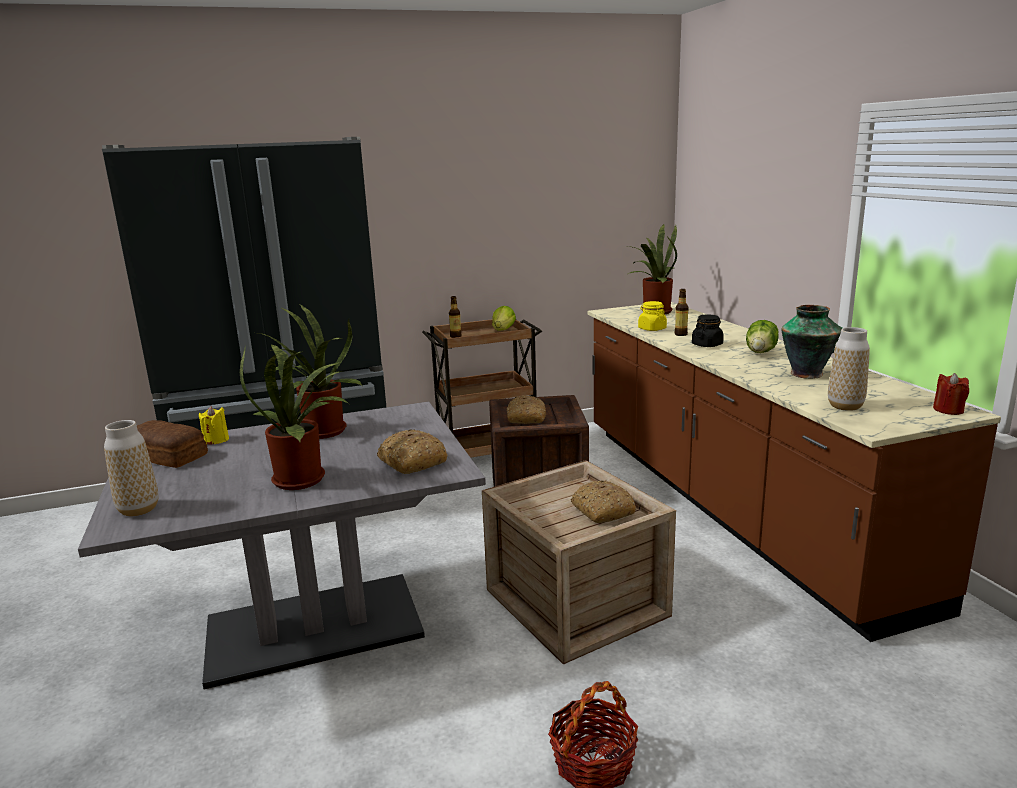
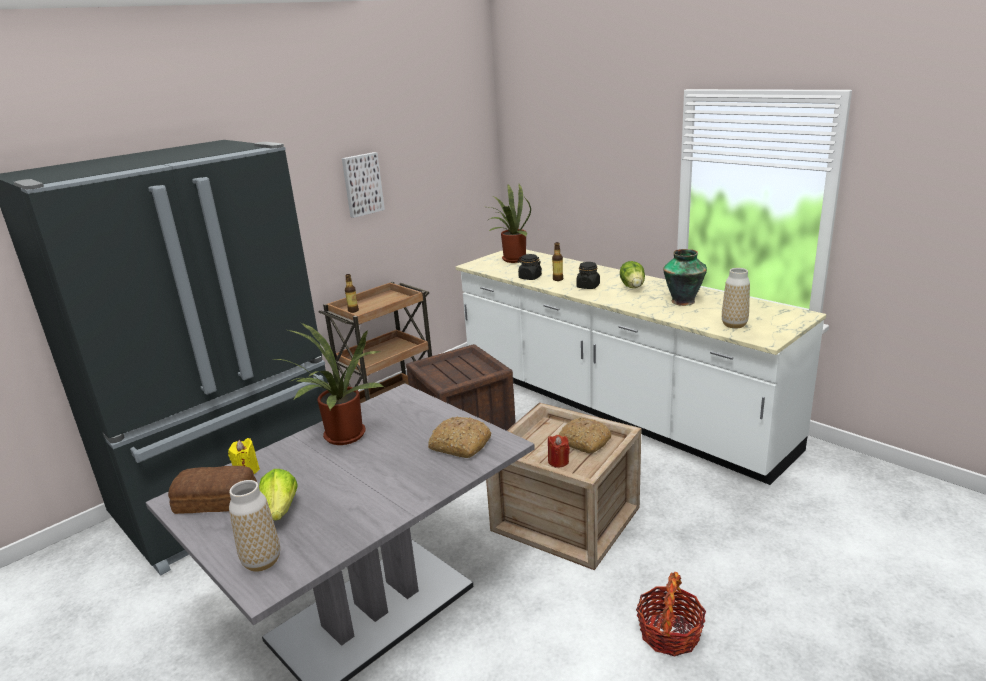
camera: 25 degrees left, 5 degrees up
(305, 479) = (386, 486): potted plant -> none
(492, 206) = (362, 184): none -> picture
(503, 330) = (390, 297): lettuce -> lettuce (281, 510)
(525, 417) = (451, 374): bread -> none
(652, 329) = (530, 277): yellow jar -> black jar
(729, 505) = (614, 407): brown counter -> white counter
(948, 410) = (795, 315): red candle -> red candle (558, 461)

